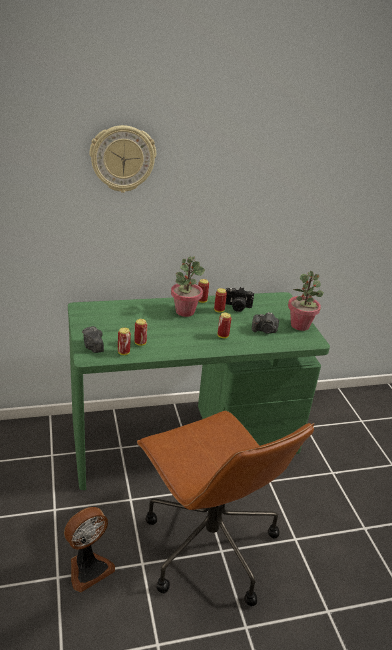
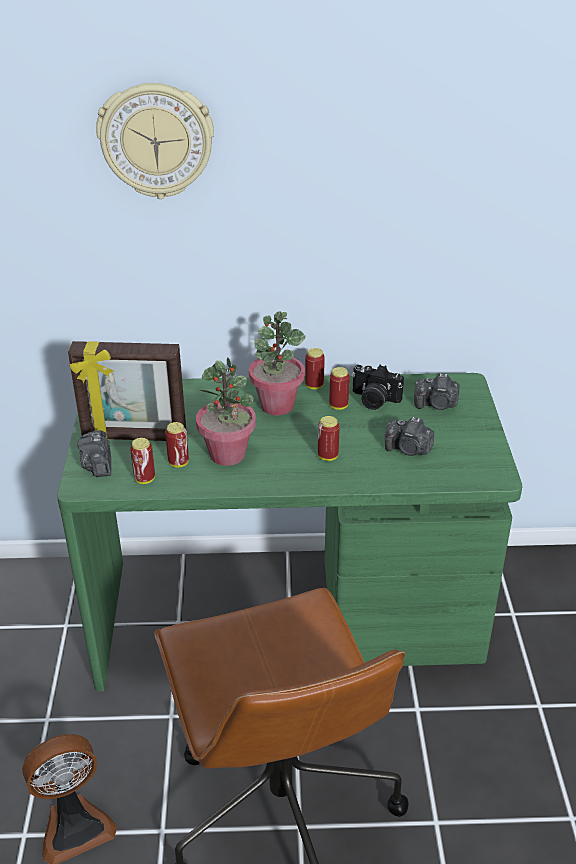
camera: 15 degrees right, 5 degrees up
(109, 331) = (134, 437): none -> picture frame
(271, 308) = (436, 404): none -> camera
(300, 325) = (479, 442): potted plant -> potted plant (228, 454)

